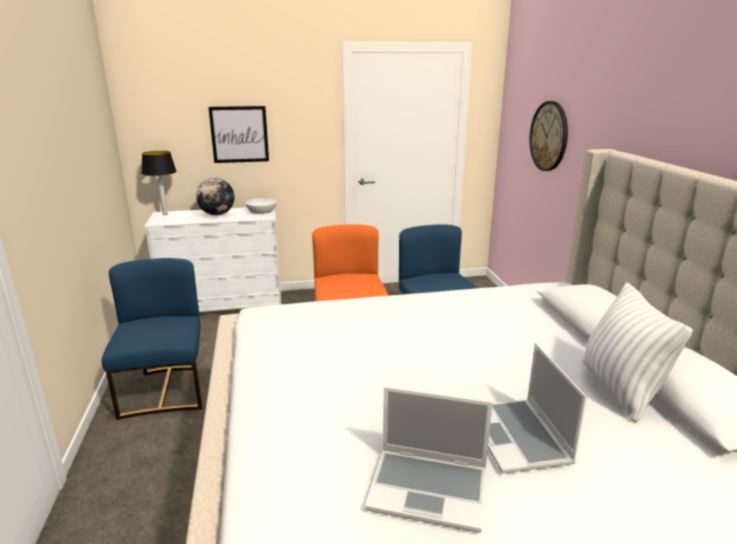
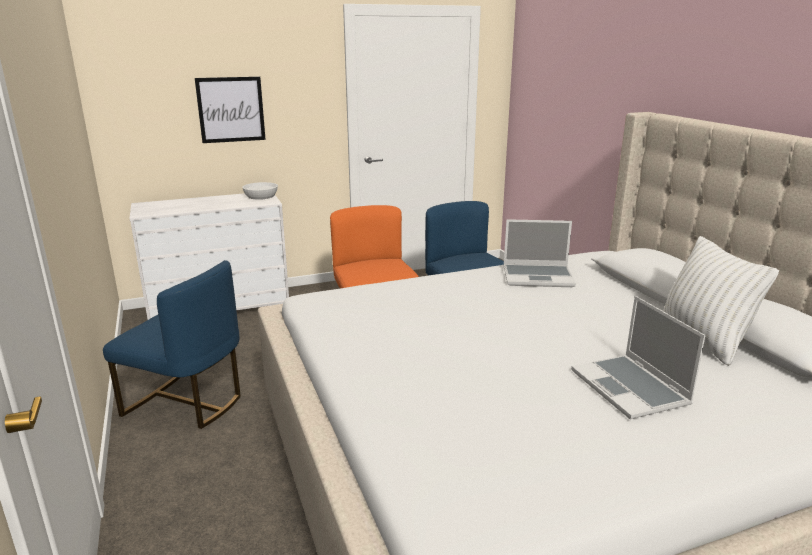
camera: 10 degrees left, 0 degrees up
(165, 214) = (147, 205): table lamp -> none
(165, 391) = (186, 403): blue chair -> blue chair turned 135 degrees clockwise
(217, 214) = (211, 202): globe -> none
(429, 489) = (569, 440): laptop -> laptop (538, 277)
(549, 136) = (572, 103): wall clock -> none

